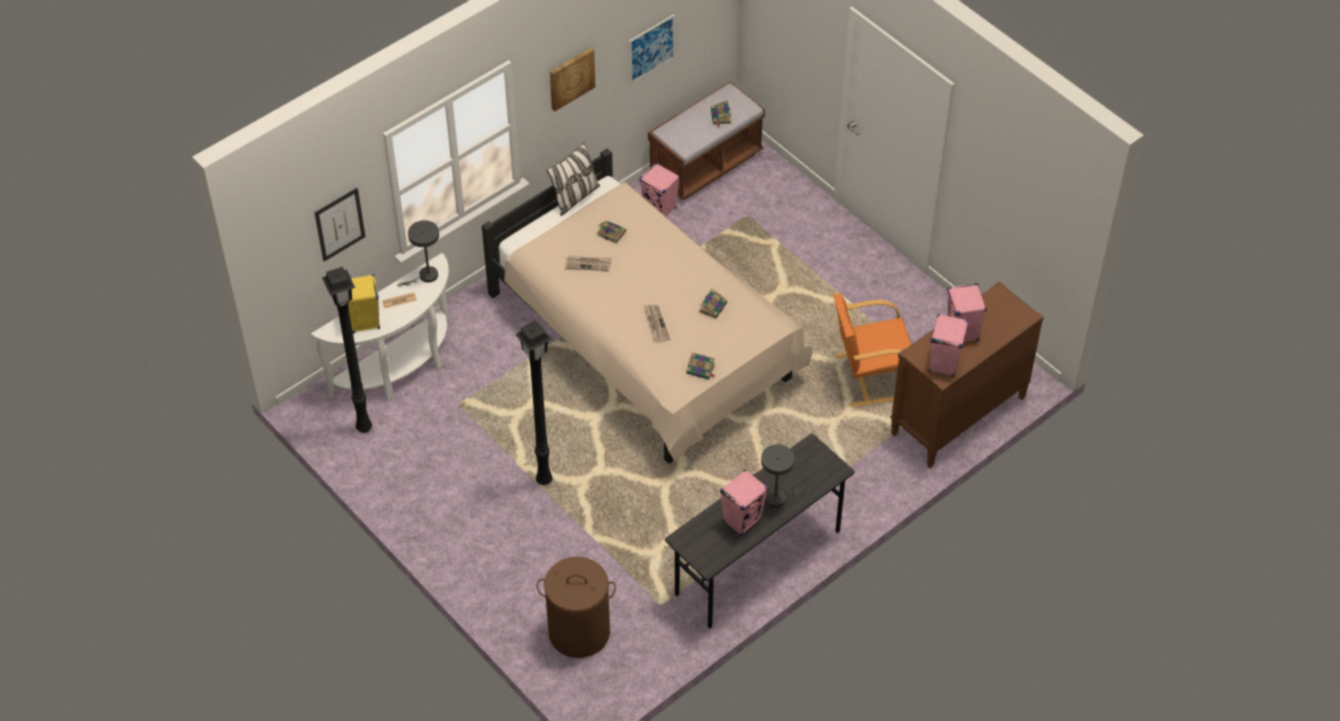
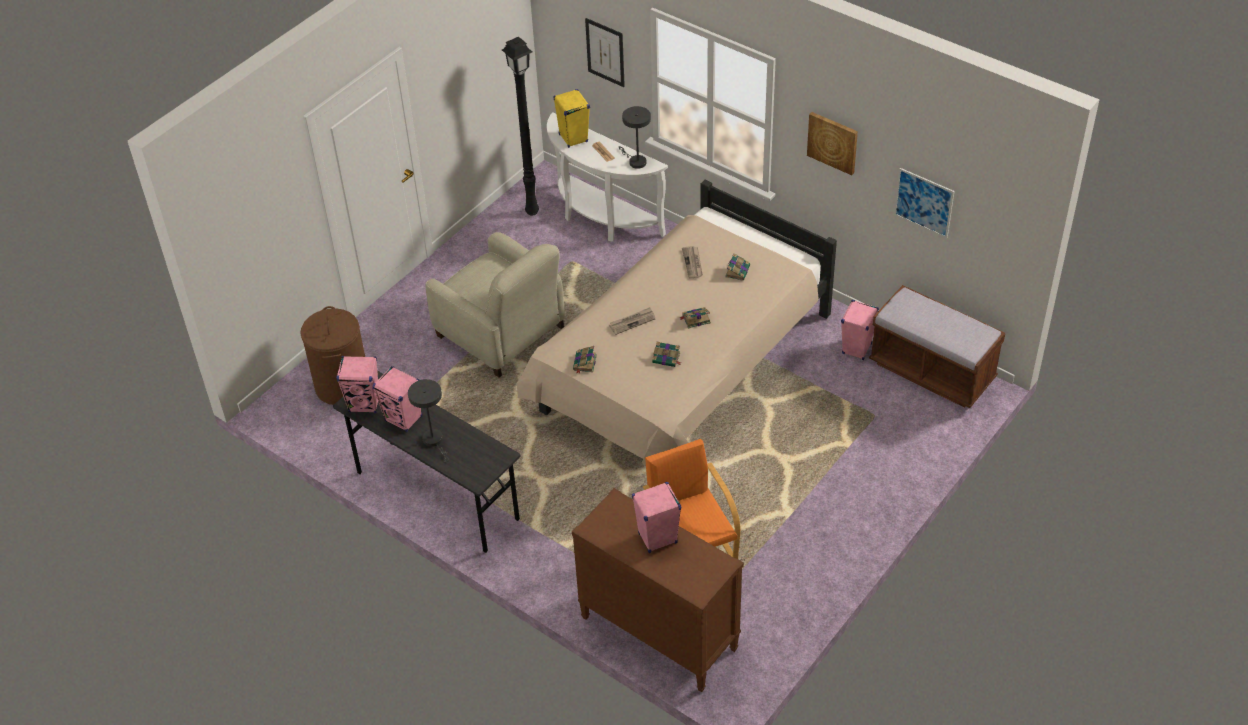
camera: 80 degrees right, 5 degrees down
(545, 480) = (501, 332): black floor lamp -> beige armchair
(575, 197) = (777, 240): pillow -> none
(721, 117) = (945, 331): book -> book (695, 319)
(943, 363) = (608, 527): pink speaker -> pink speaker (364, 404)

